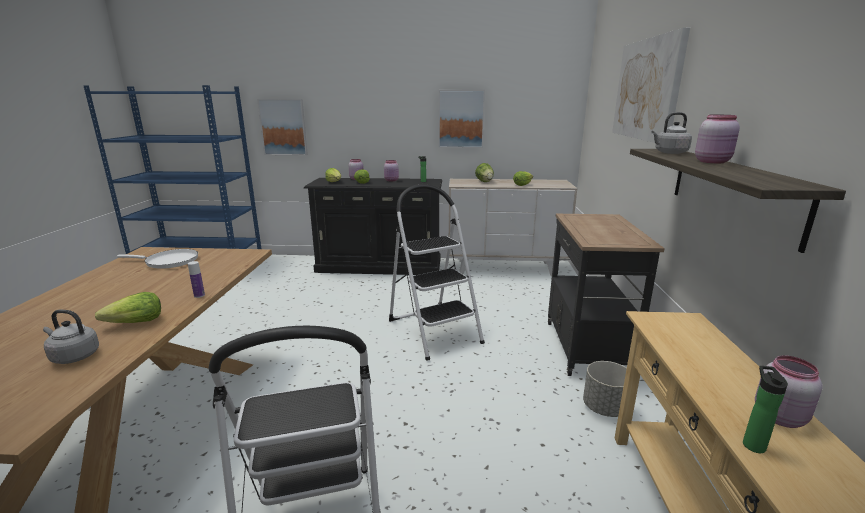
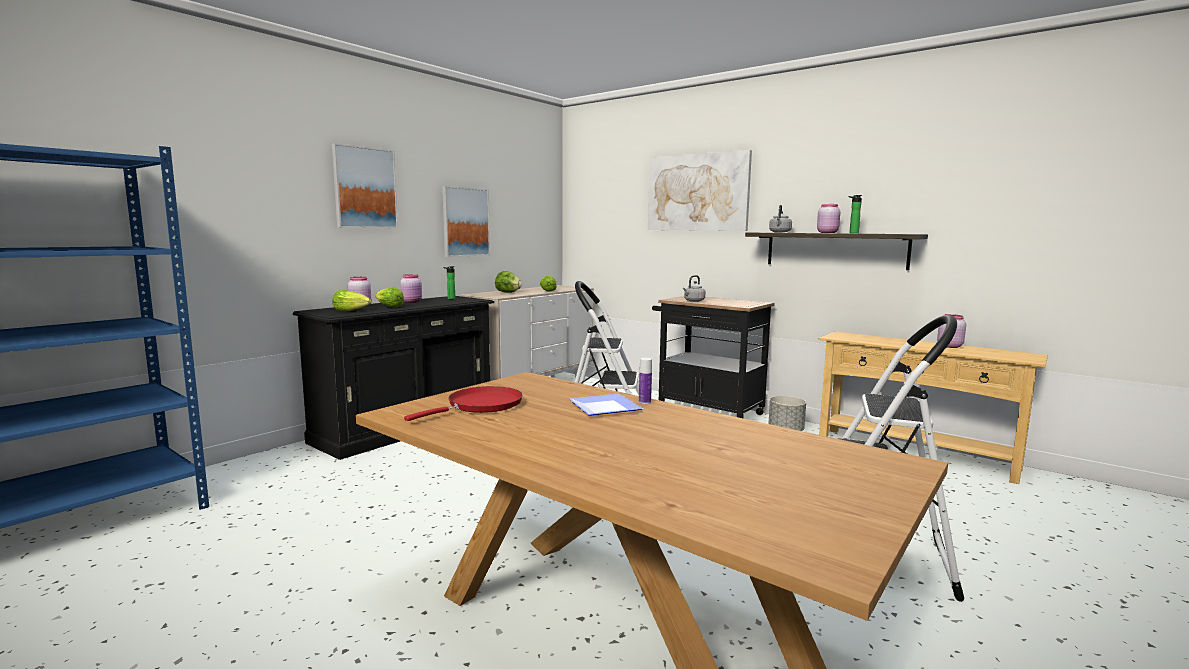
camera: 55 degrees left, 10 degrees down
(73, 356) = (761, 447): grey kettle -> grey kettle (693, 301)
(135, 323) = (695, 425): lettuce -> none
(168, 261) = (480, 405): white frying pan -> red frying pan
(174, 289) = (603, 408): none -> plate
(283, 127) = (222, 232): picture -> picture (365, 188)
(752, 444) = (969, 353): bottle -> bottle (852, 233)

